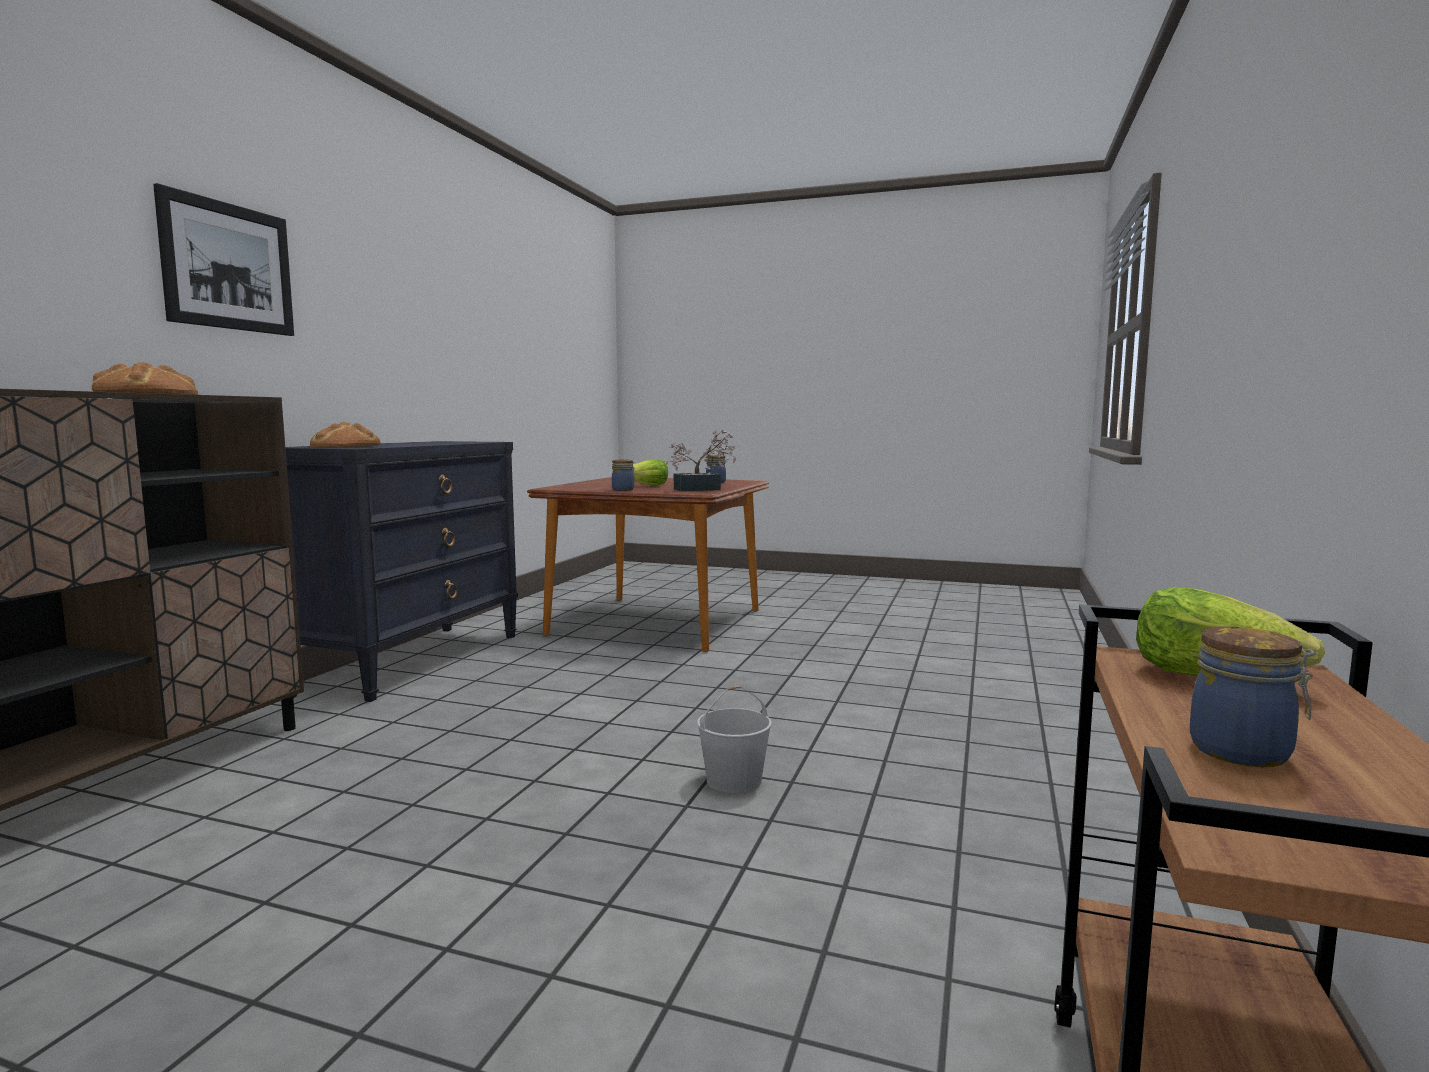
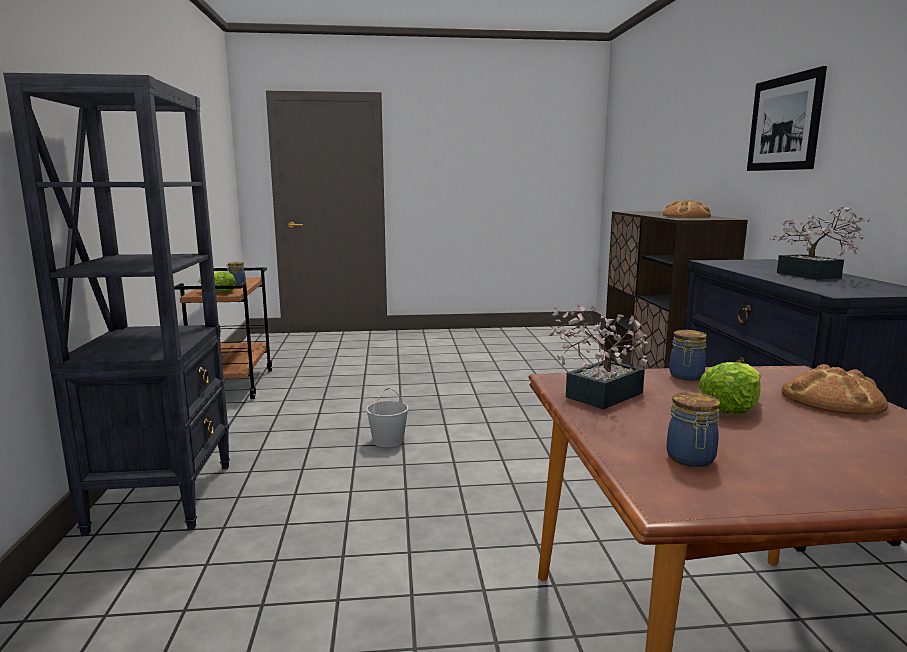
camera: 155 degrees right, 5 degrees up
(346, 446) = (759, 264): bread -> bread (832, 399)
(406, 443) = (813, 276): none -> potted plant
(1073, 759) = (164, 496): none -> black bookcase

